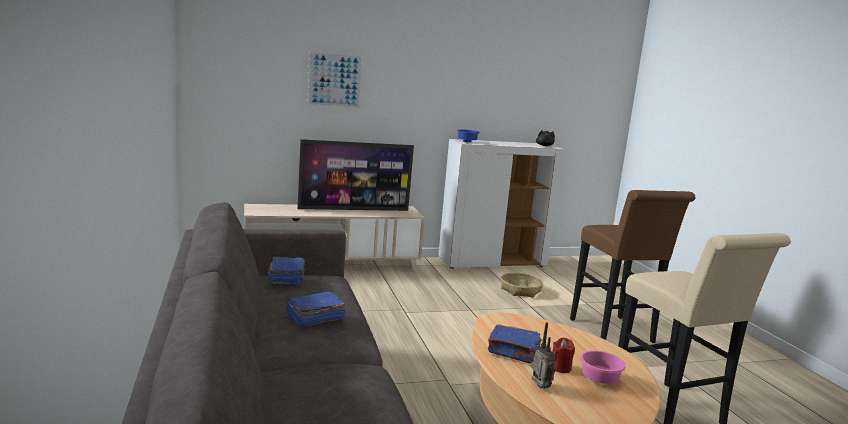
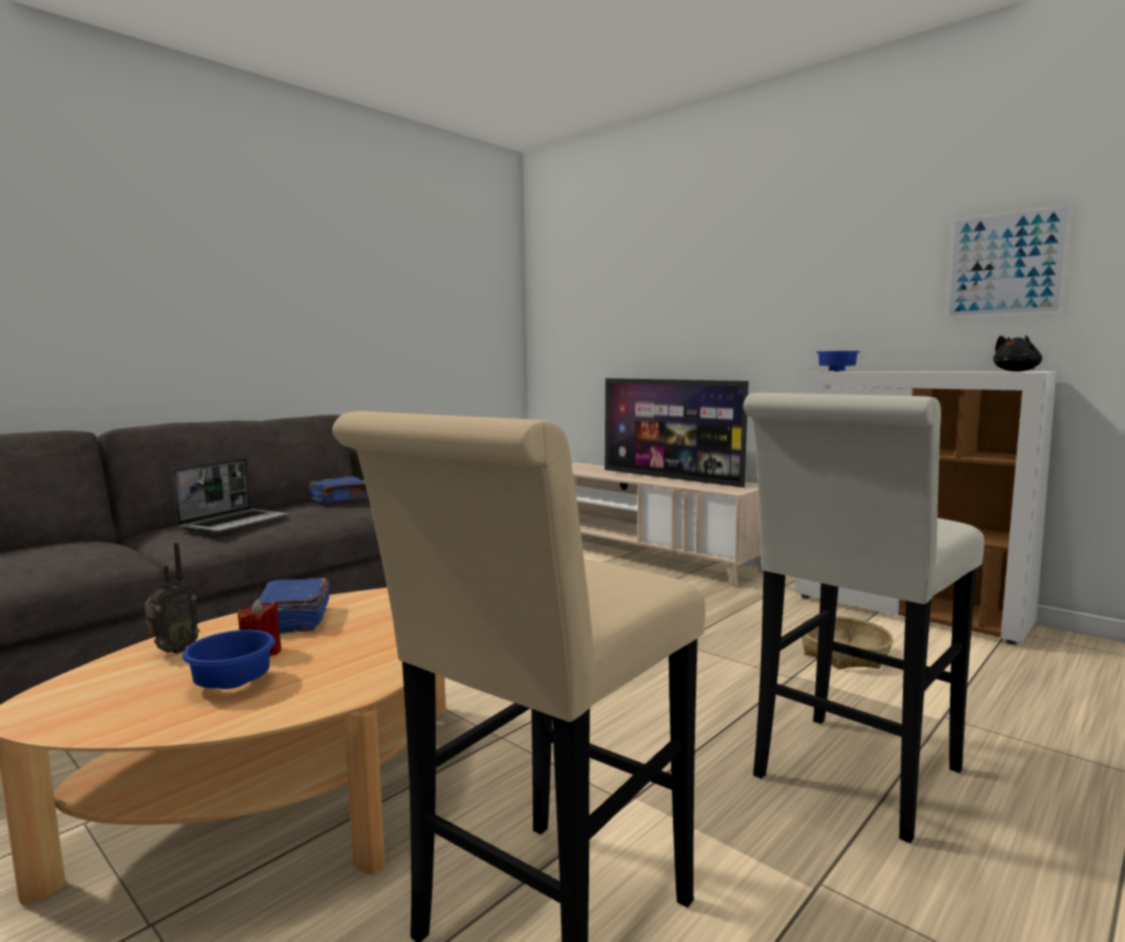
camera: 60 degrees right, 5 degrees down
(314, 319) = (234, 523): blue book -> laptop
(335, 80) = (665, 298): picture -> picture (1005, 264)
(601, 380) = (231, 685): pink bowl -> blue bowl
(614, 333) = (850, 779): brown stool -> white stool

